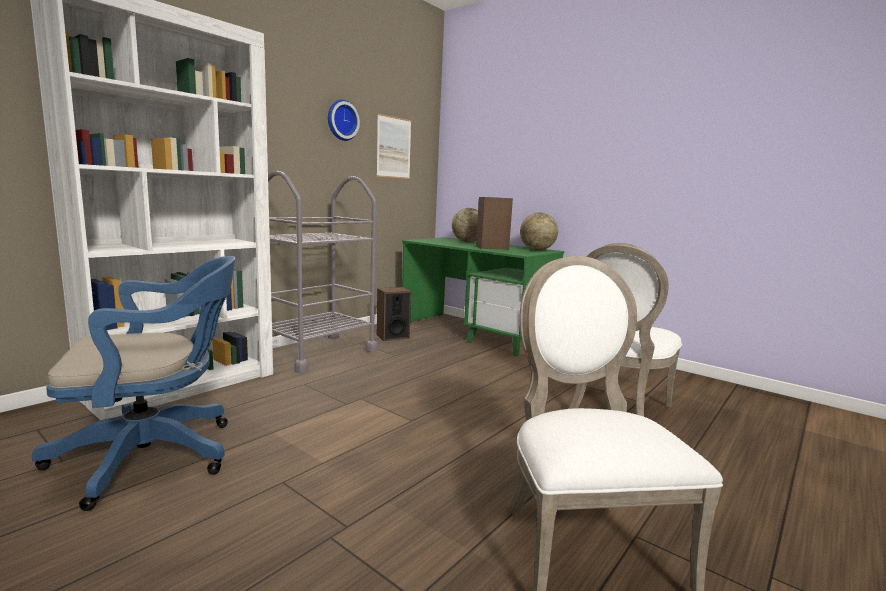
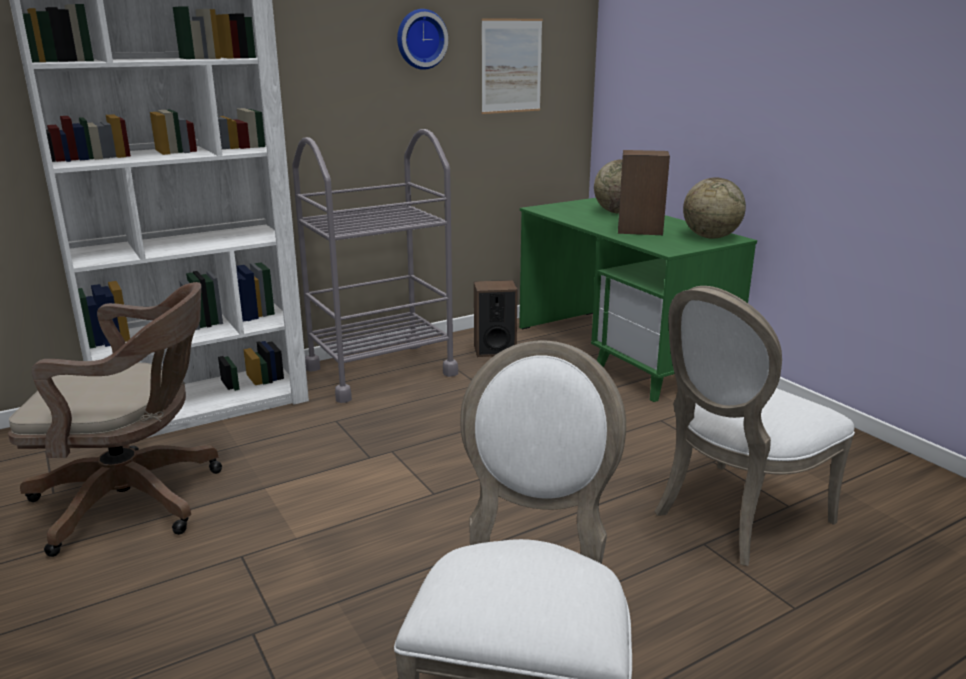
camera: 20 degrees right, 10 degrees up
(156, 455) = (137, 500): blue office chair -> brown office chair

